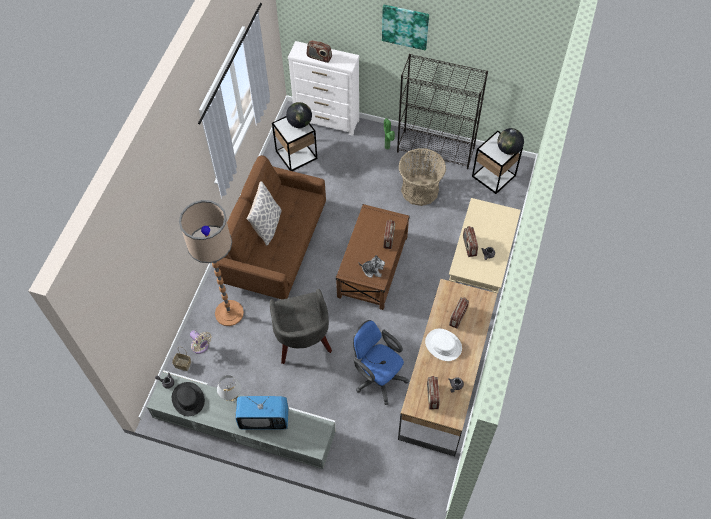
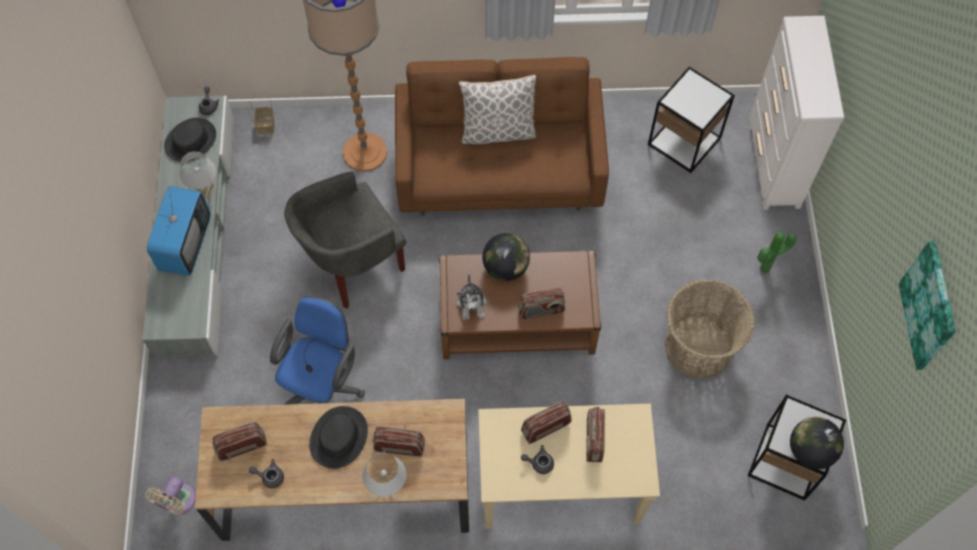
camera: 70 degrees right, 5 degrees up
(201, 347) = (299, 137): beige fan -> beige fan (178, 502)
(264, 419) = (185, 244): television -> television turned 150 degrees counterclockwise
(300, 123) = (707, 105): globe -> globe (505, 267)
(319, 57) = (806, 61): radio -> radio (593, 439)
(405, 26) = (893, 140): picture -> picture (929, 306)
(436, 150) = (797, 348): black bookcase -> none
(443, 345) = (339, 438): white hat -> black hat
(480, 329) = (387, 488): none -> white table lamp

